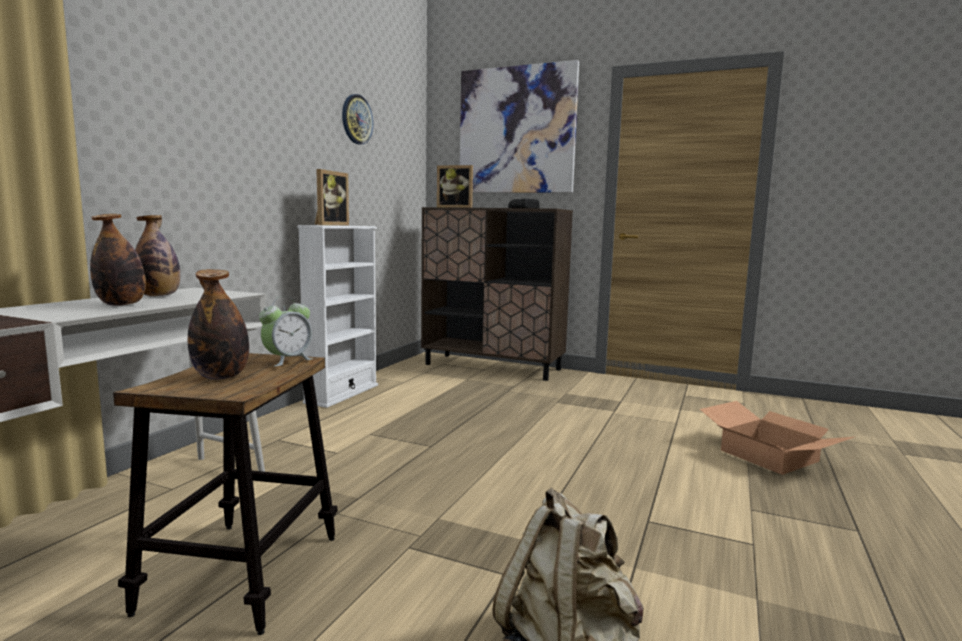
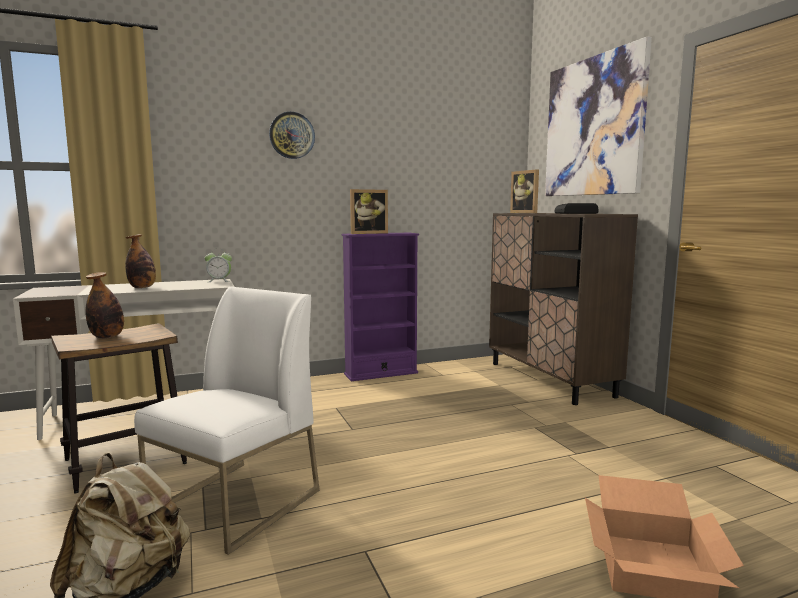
camera: 45 degrees right, 0 degrees up
(159, 296) = (183, 283): bottle -> none
(287, 360) = (155, 333): alarm clock -> alarm clock (219, 281)
(342, 394) = (381, 373): white bookcase -> purple bookcase
(356, 119) = (421, 140): wall clock -> wall clock (292, 135)
(480, 543) = (235, 504): none -> white chair

